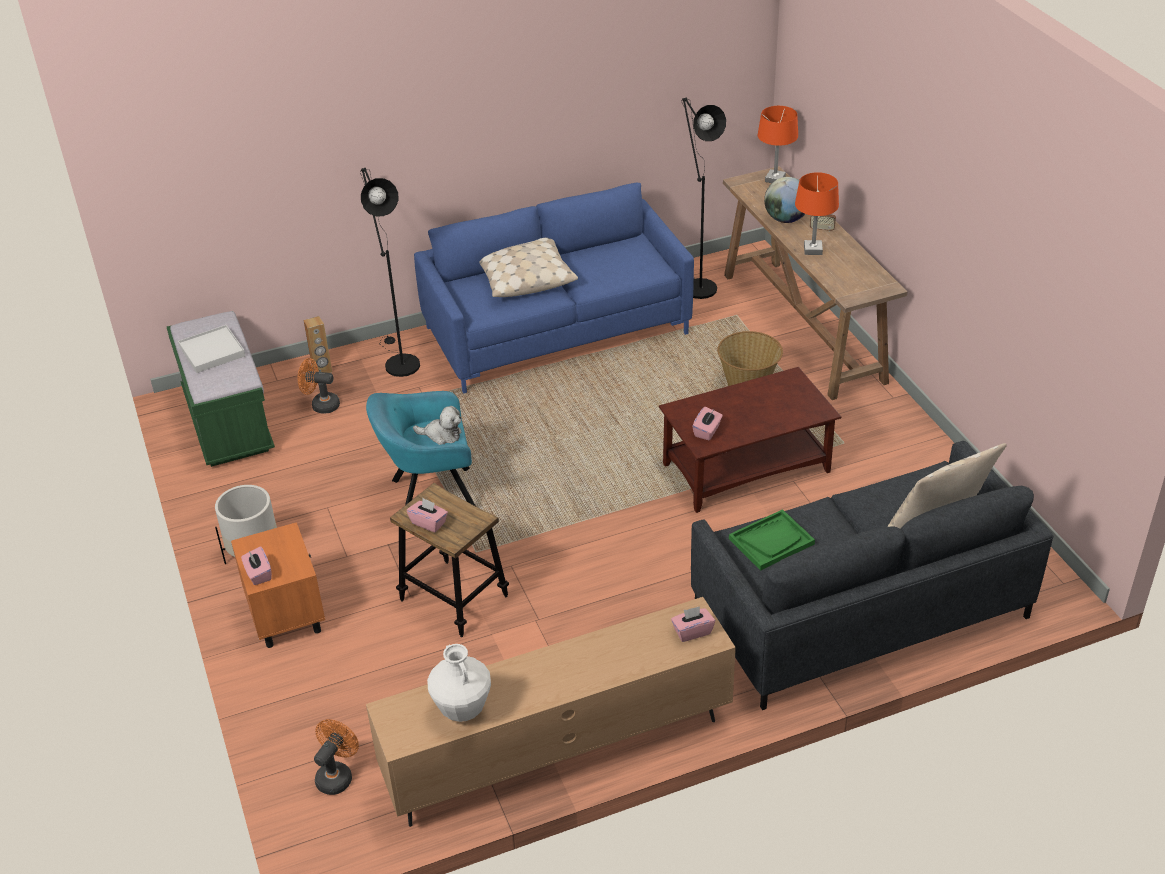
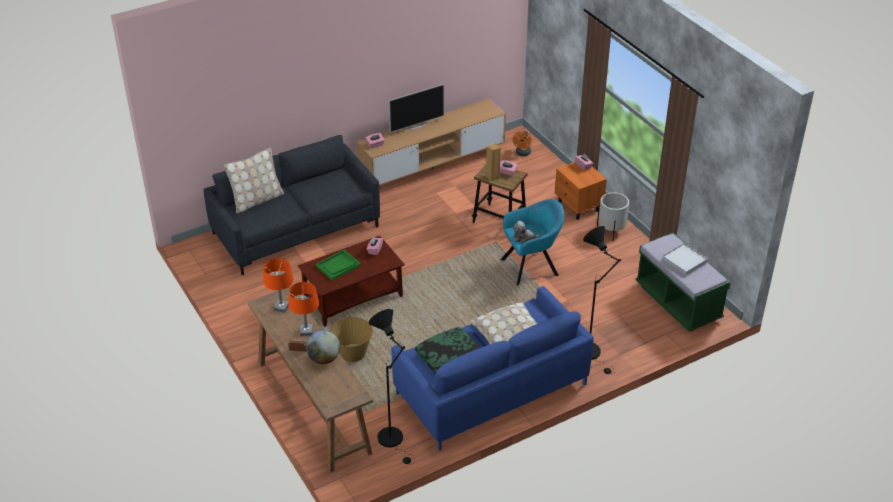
camera: 170 degrees right, 0 degrees up
(321, 405) = (627, 318): orange fan -> none
(322, 370) = (641, 343): brown speaker -> brown speaker (492, 177)
(463, 710) = (465, 114): white vase -> none
(591, 678) = (416, 127): none -> television
(616, 261) = (448, 355): none -> pillow
(771, 541) = (339, 187): green tray -> green tray (338, 266)
(775, 179) = (330, 401): orange table lamp -> orange table lamp (281, 307)

